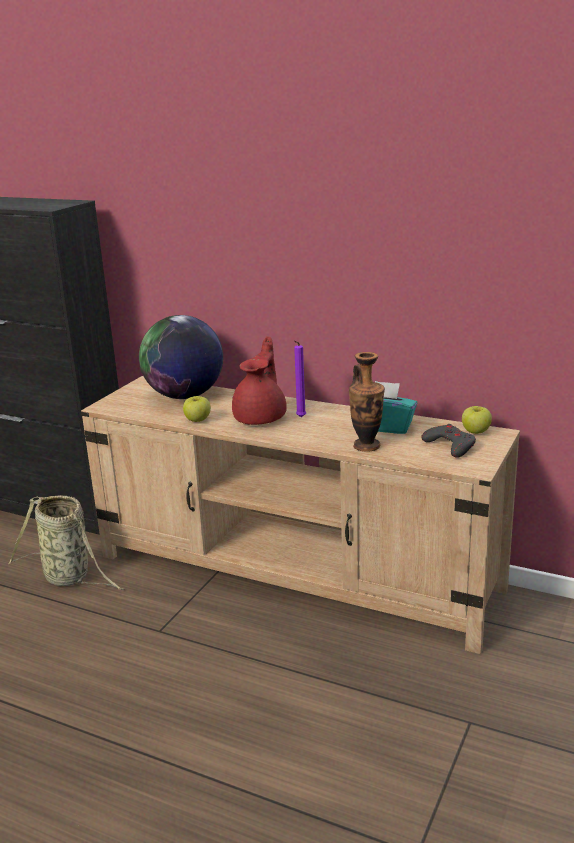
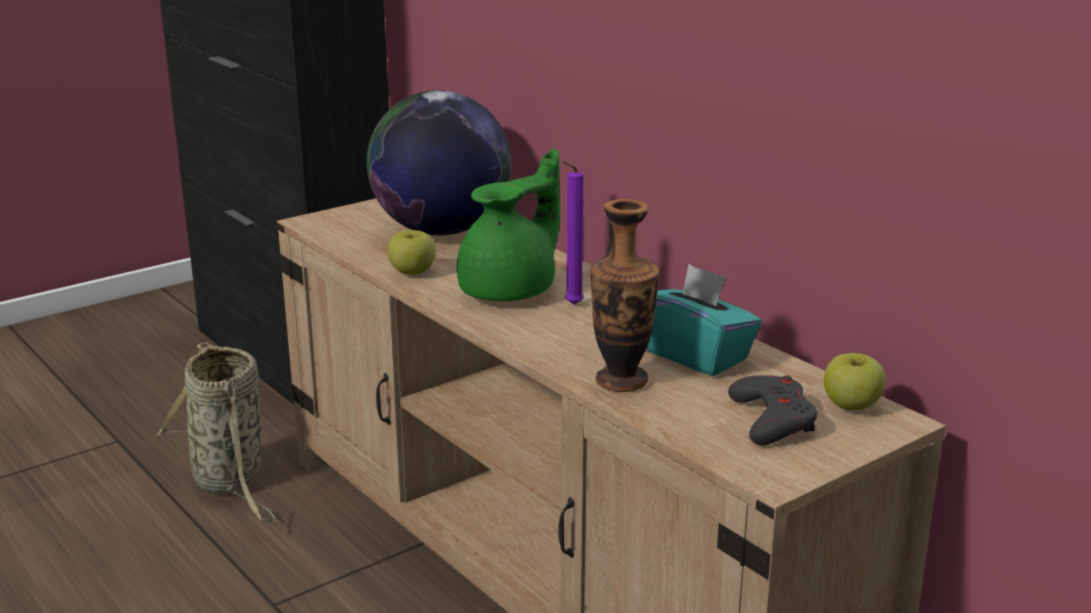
camera: 25 degrees right, 0 degrees up
(261, 417) = (511, 291): red teapot -> green teapot

